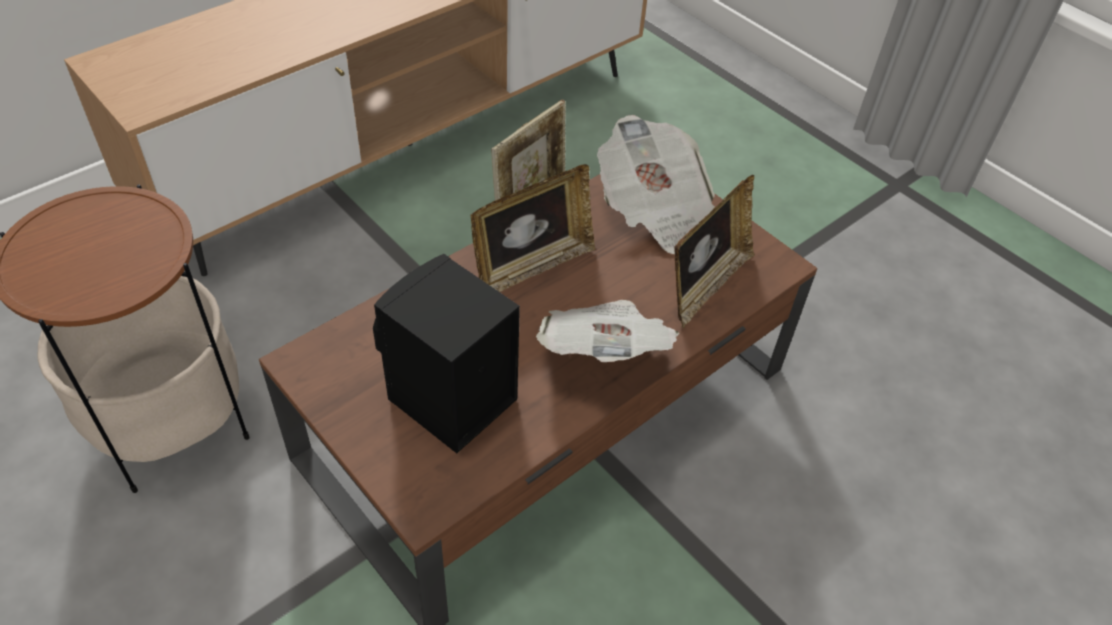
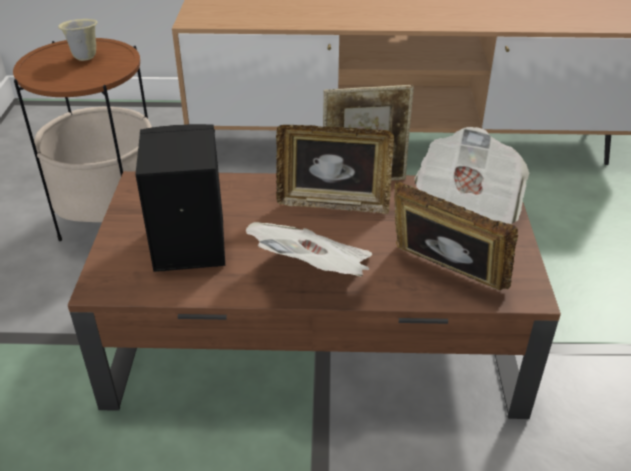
camera: 45 degrees right, 10 degrees down
(89, 235) = (84, 57): none -> beige mug
(705, 285) = (444, 275): picture frame -> picture frame turned 135 degrees counterclockwise

